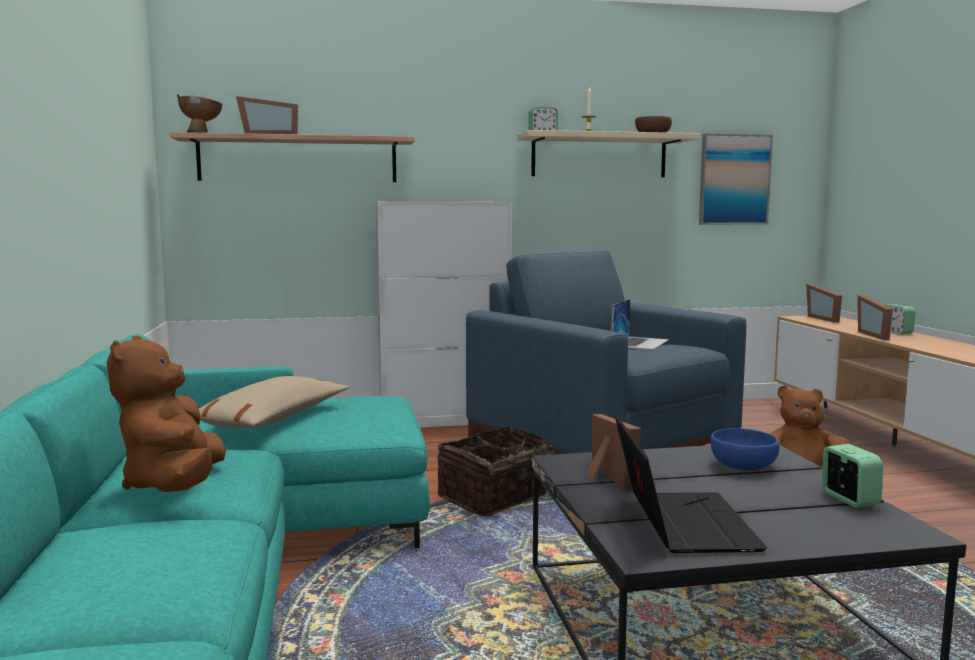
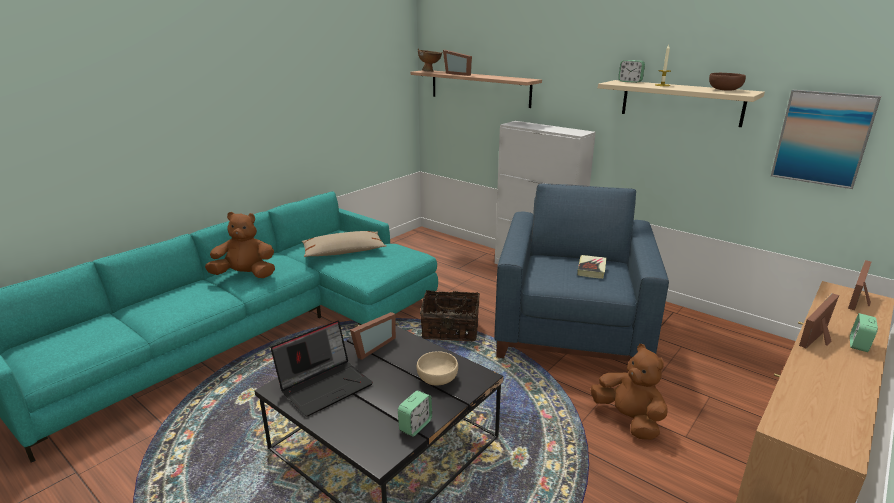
camera: 50 degrees right, 15 degrees up
(174, 486) = (245, 275): brown plush toy -> brown plush toy turned 45 degrees clockwise
(640, 343) = (591, 269): laptop -> book
(742, 466) = (437, 378): blue bowl -> beige bowl

